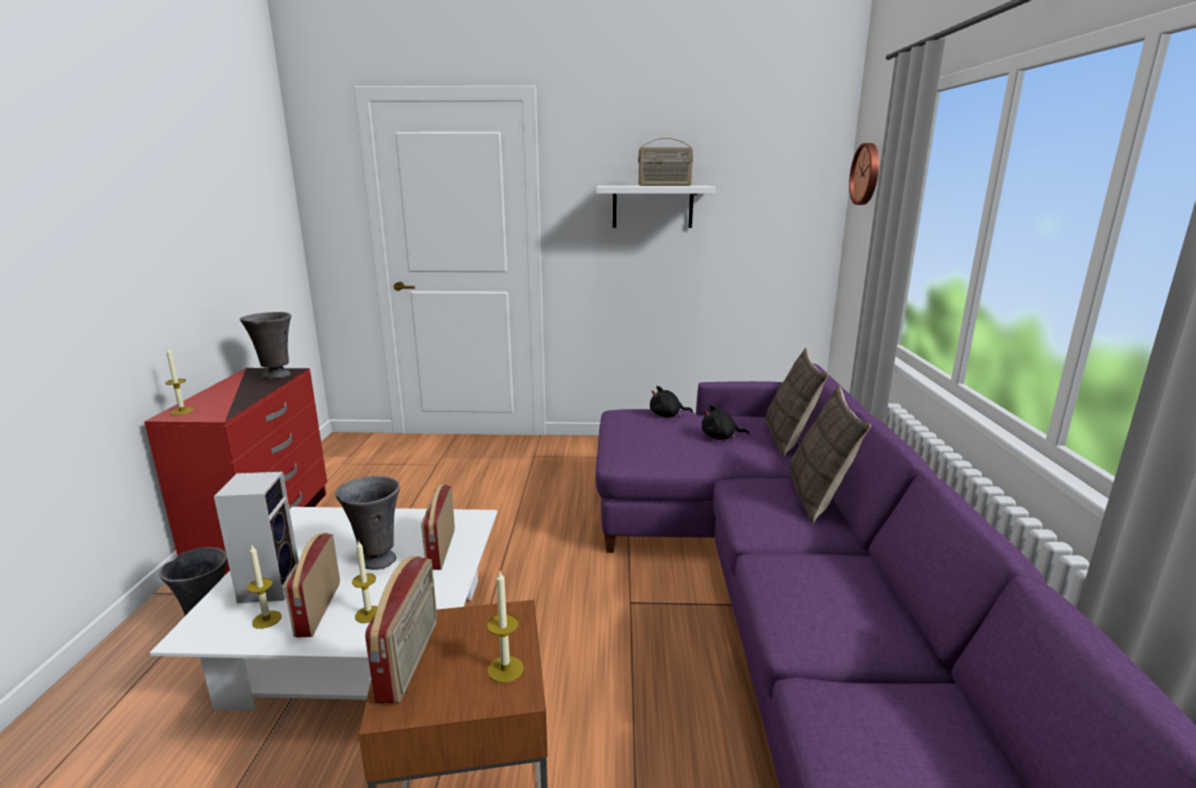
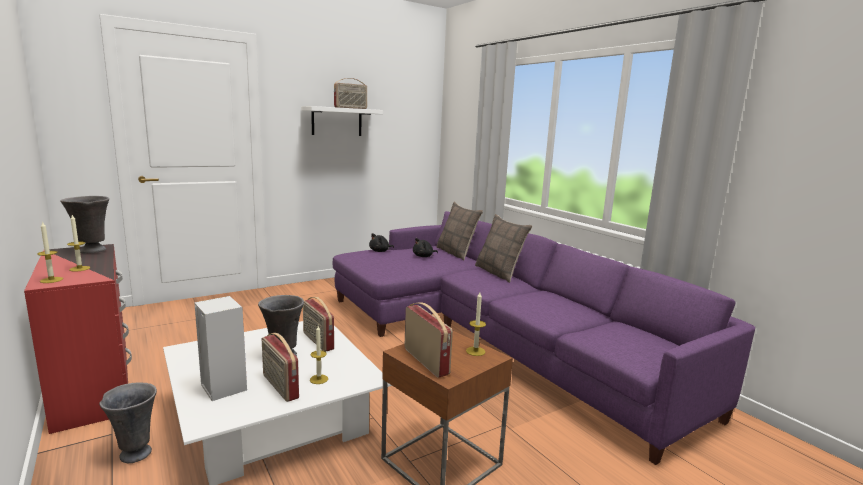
camera: 35 degrees left, 5 degrees down
(267, 619) = (250, 401): candle -> candle (79, 268)
(867, 174) = (458, 107): wall clock -> none

